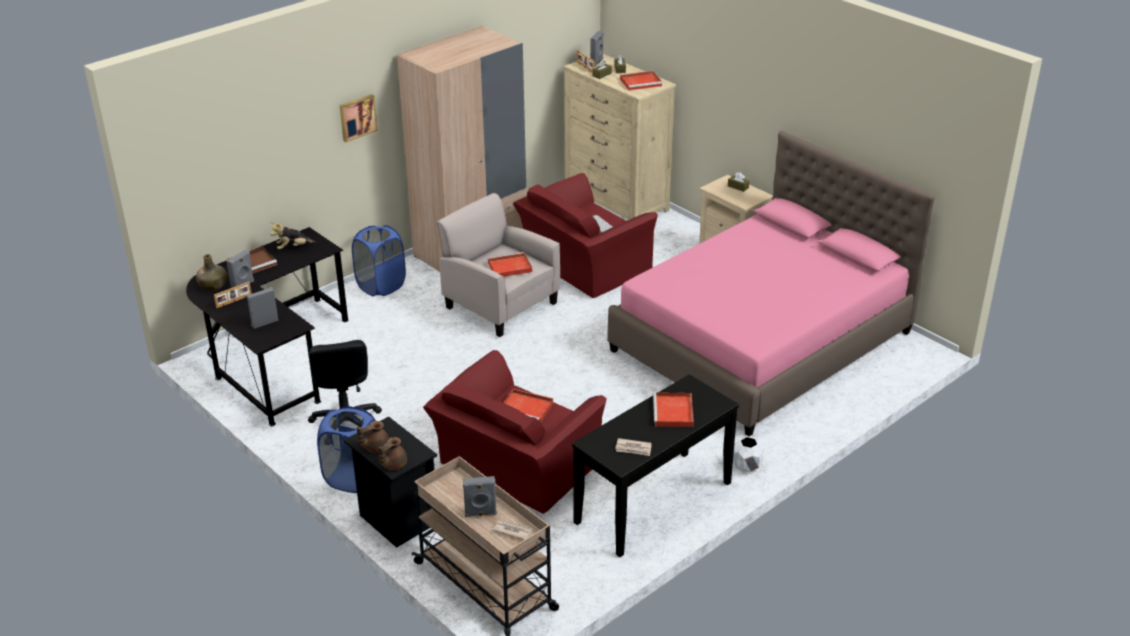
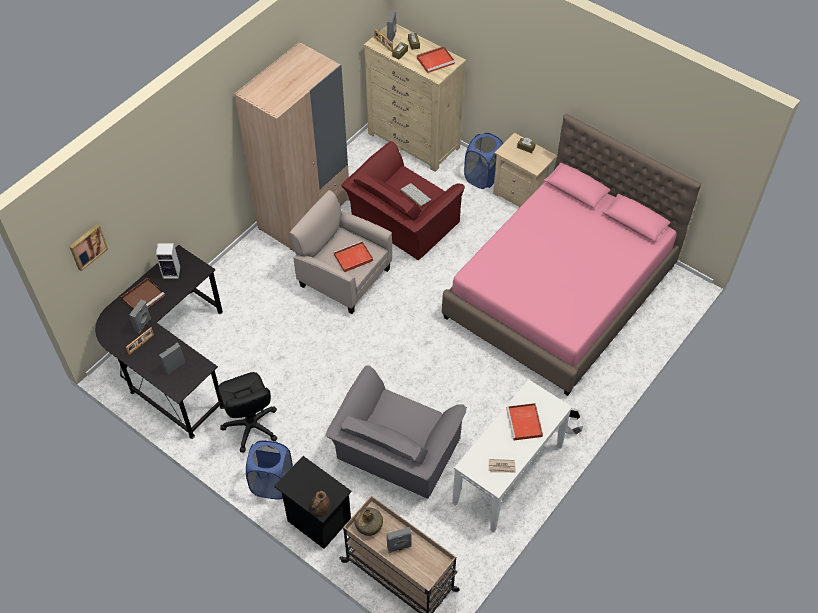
camera: 10 degrees left, 20 degrees up
(213, 285) = (117, 327): green bottle -> green bottle (369, 525)
(293, 247) = (172, 272): plush toy -> speaker
(357, 117) = (207, 151): picture -> picture (87, 246)
(375, 447) = (301, 491): brown teapot -> none
(381, 286) = (240, 268): blue laundry basket -> blue laundry basket (482, 177)
(511, 530) = (426, 560): newspaper -> none
(515, 466) = (396, 453): red armchair -> grey armchair
(527, 408) = (402, 415): red tray -> none
(654, 503) = (508, 474): black console table -> white console table

